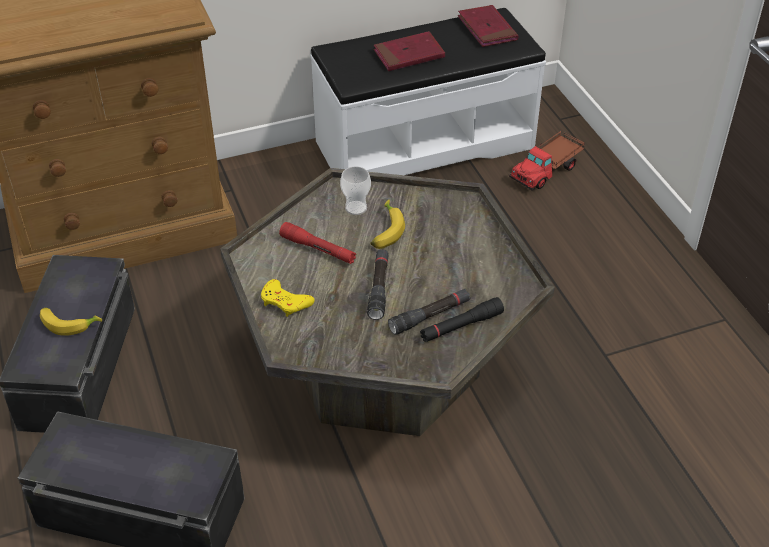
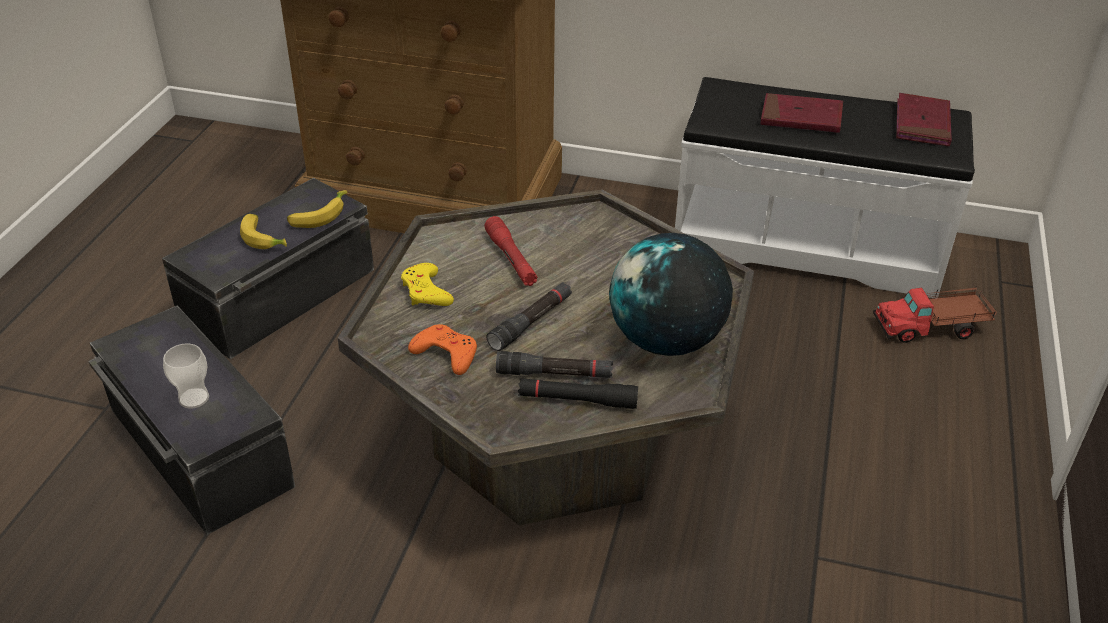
camera: 35 degrees right, 5 degrees down
(347, 339) = (446, 353): none -> orange game controller
(356, 208) = (592, 238): cup -> cup (194, 398)
(385, 230) = (598, 272): banana -> banana (318, 216)
(474, 258) = (666, 341): none -> globe

